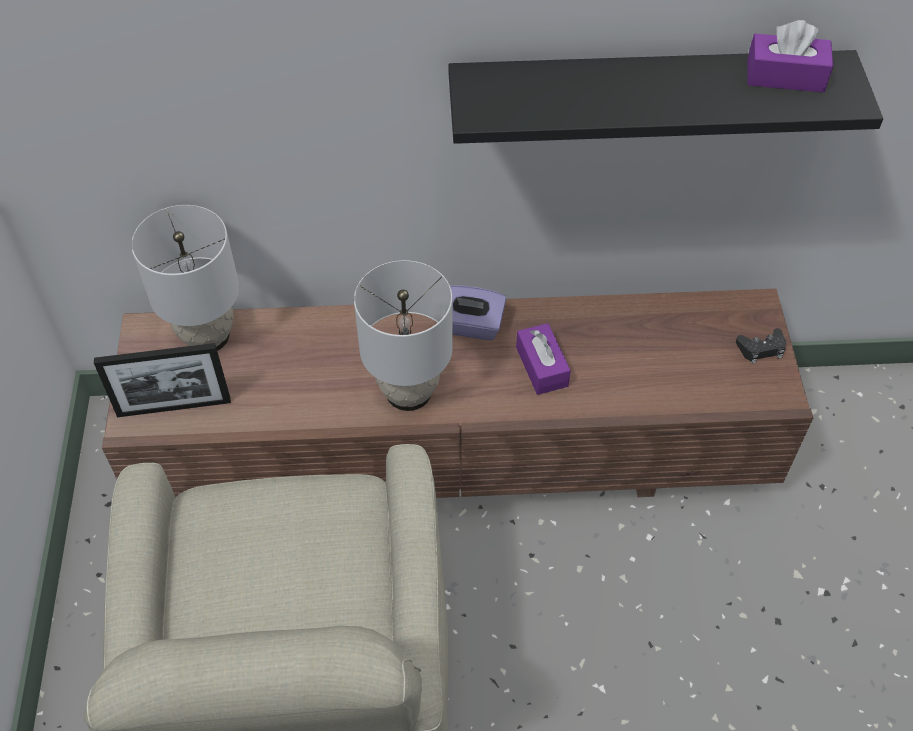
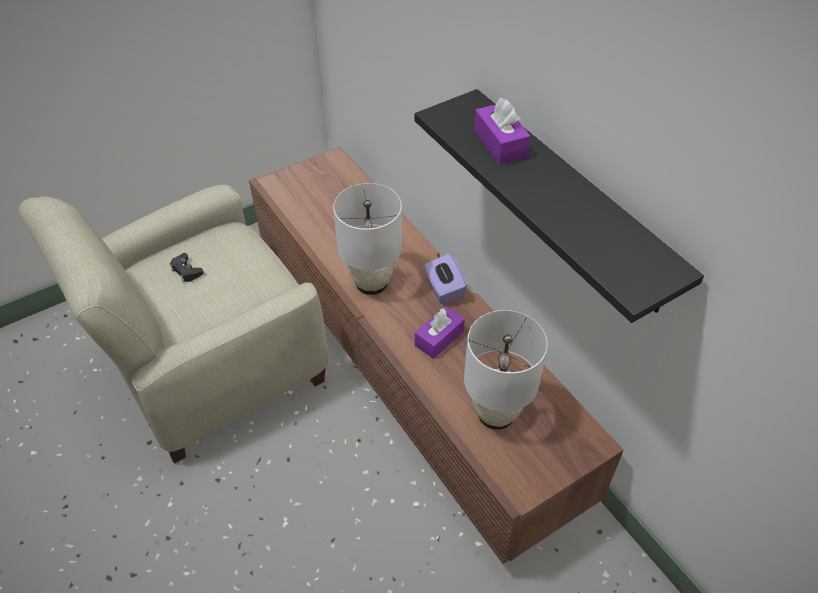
camera: 60 degrees right, 5 degrees down
(174, 407) = (292, 193): picture frame -> none
(207, 336) = (348, 183): white table lamp -> white table lamp (496, 413)
(761, 349) = (554, 461): black game controller -> black game controller (186, 271)
(785, 76) = (625, 243): purple tissue box -> purple tissue box (500, 143)

